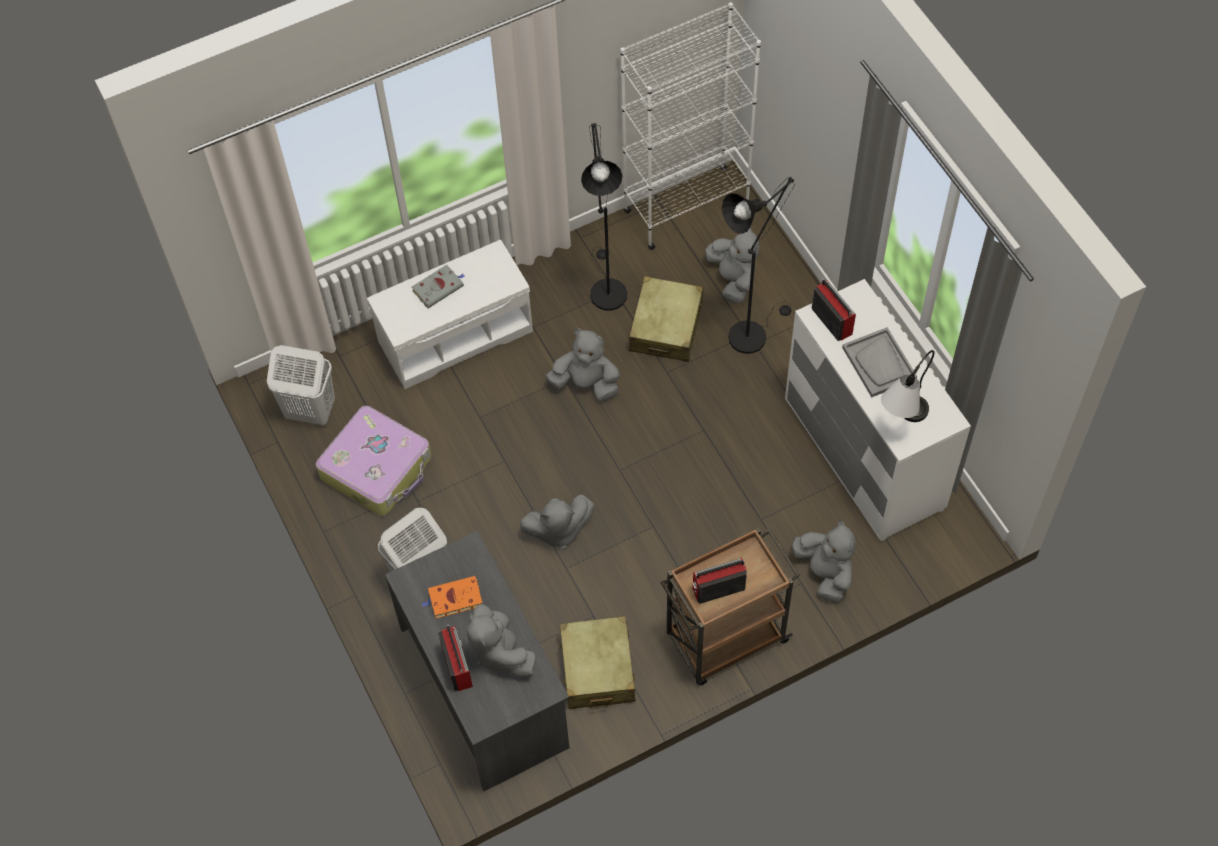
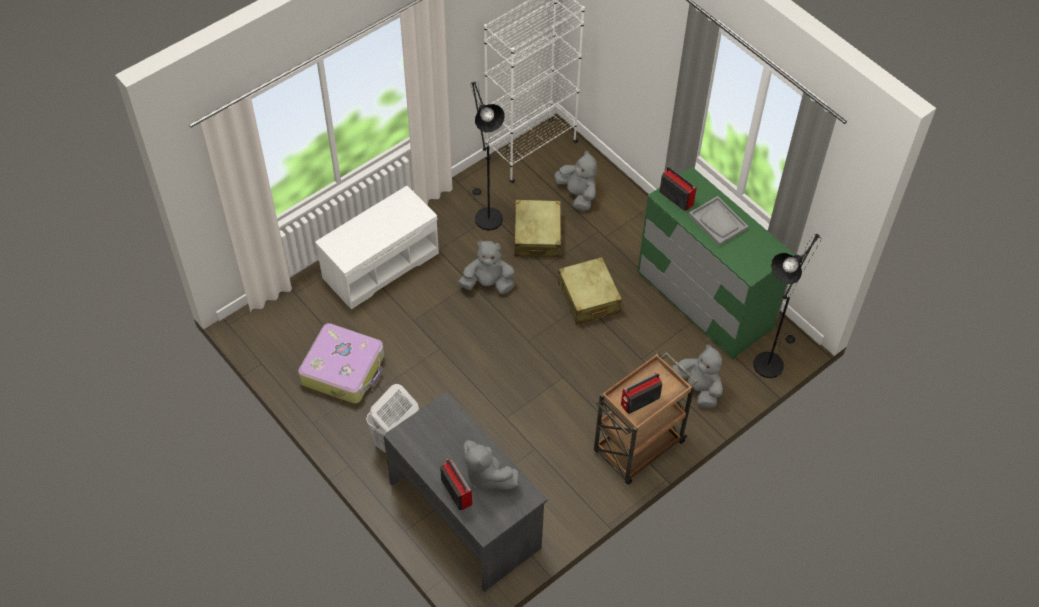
camera: 15 degrees left, 5 degrees down
(310, 411) = (281, 336): white laundry basket -> none
(439, 287) = (369, 226): grey book -> none
(454, 599) = (441, 443): orange book -> none
(557, 530) = (493, 392): grey plush toy -> none
(597, 669) = (548, 487): beige suitcase -> beige suitcase (588, 298)
(752, 332) = (601, 229): black floor lamp -> black floor lamp (770, 360)
(864, 454) = (704, 301): white dresser -> green dresser
(901, 422) = (745, 260): table lamp -> none

